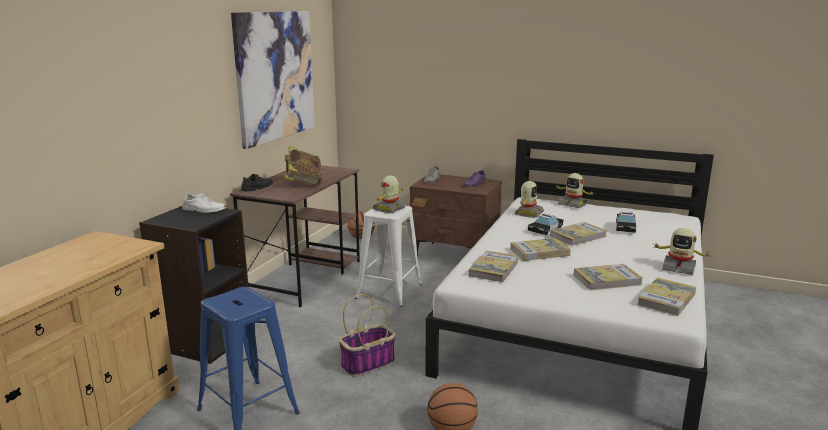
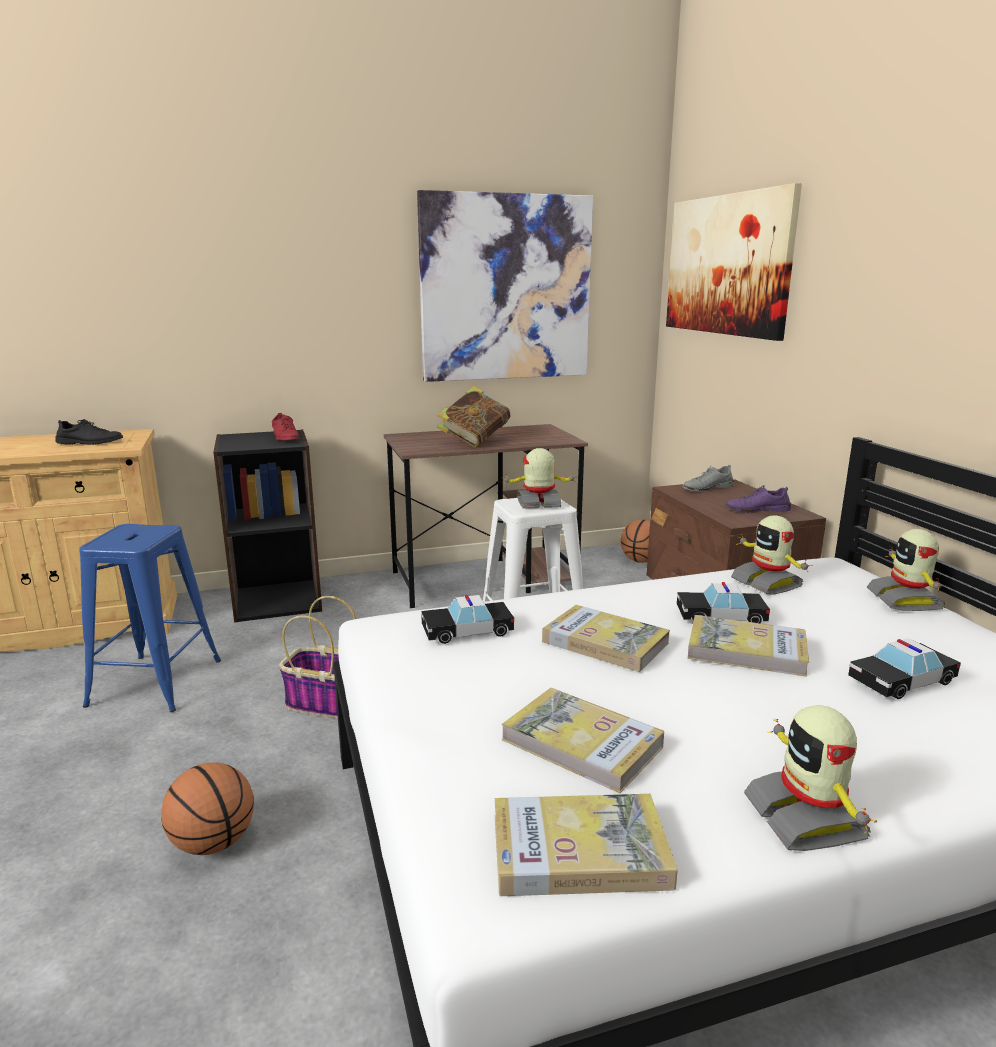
camera: 50 degrees right, 0 degrees up
(203, 210) = (286, 437): white shoe -> red shoe
(257, 187) = (422, 435): black shoe -> black shoe (89, 442)
(400, 54) = (727, 265): none -> picture
(494, 269) = (467, 631): book -> toy car
(528, 213) = (767, 583): toy robot -> toy robot turned 75 degrees clockwise

